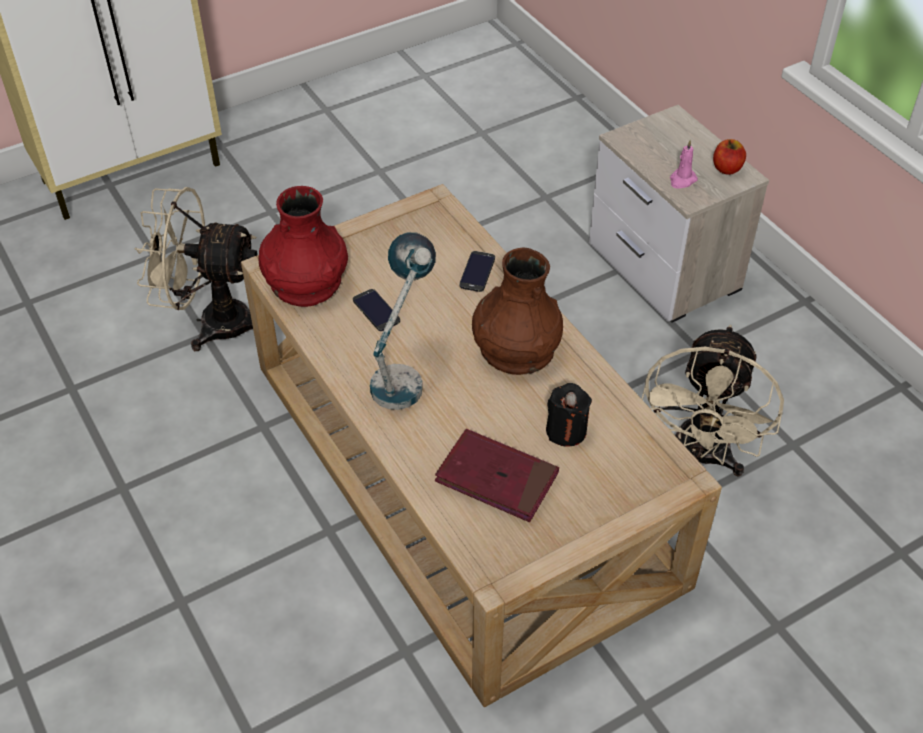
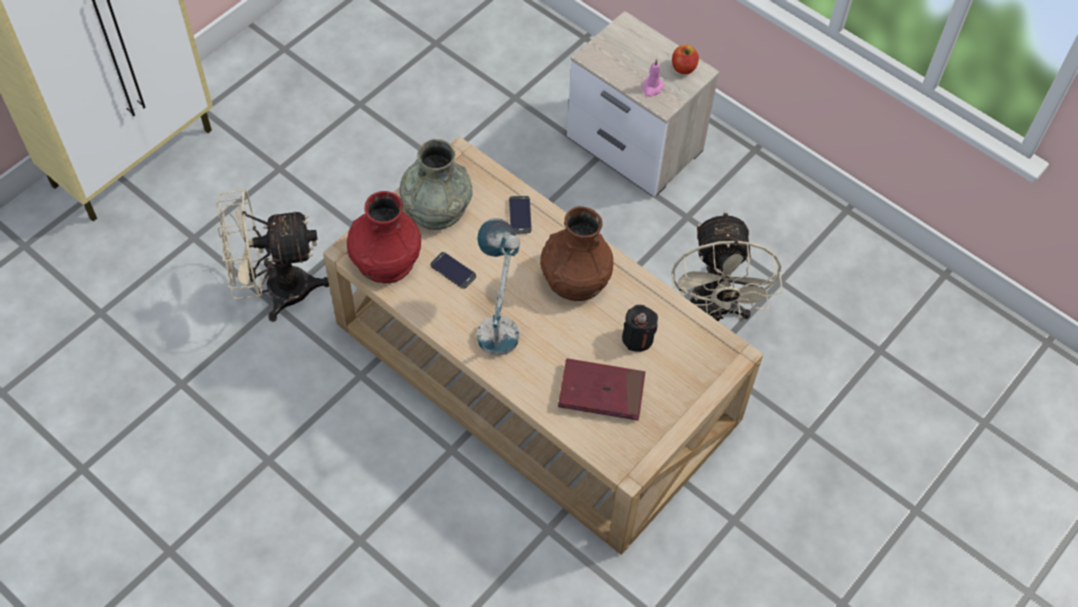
camera: 20 degrees left, 10 degrees up
(386, 243) = (436, 206): none -> grey vase

